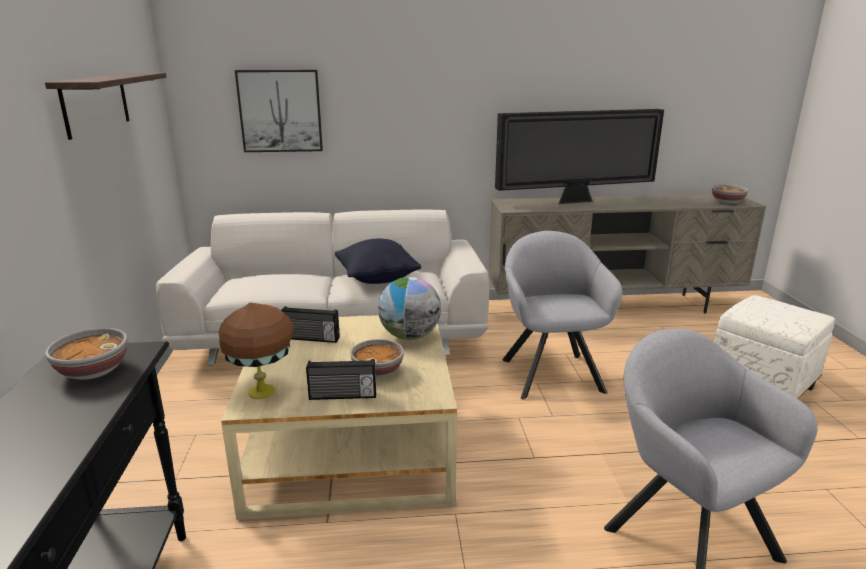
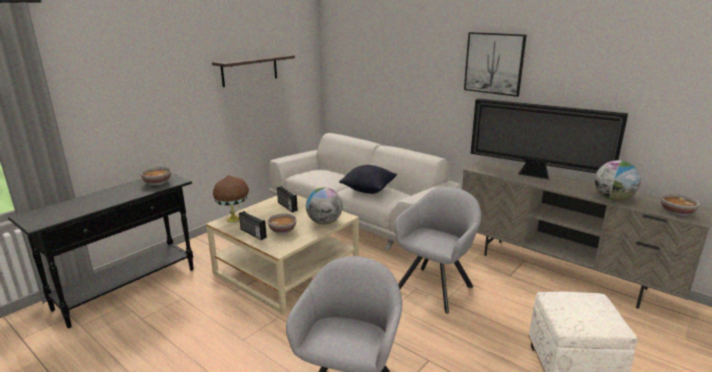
camera: 45 degrees right, 0 degrees up
(280, 111) = (367, 79): picture -> picture (494, 63)
(671, 204) = (613, 199): none -> globe

